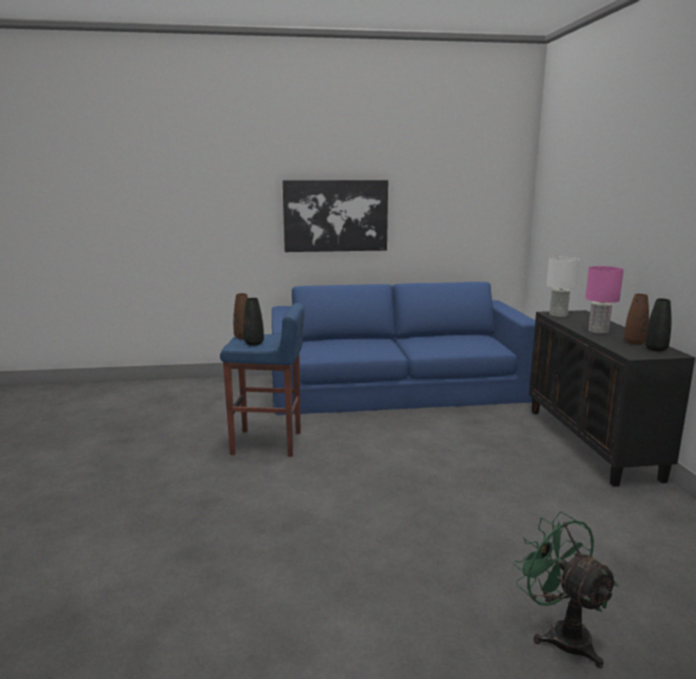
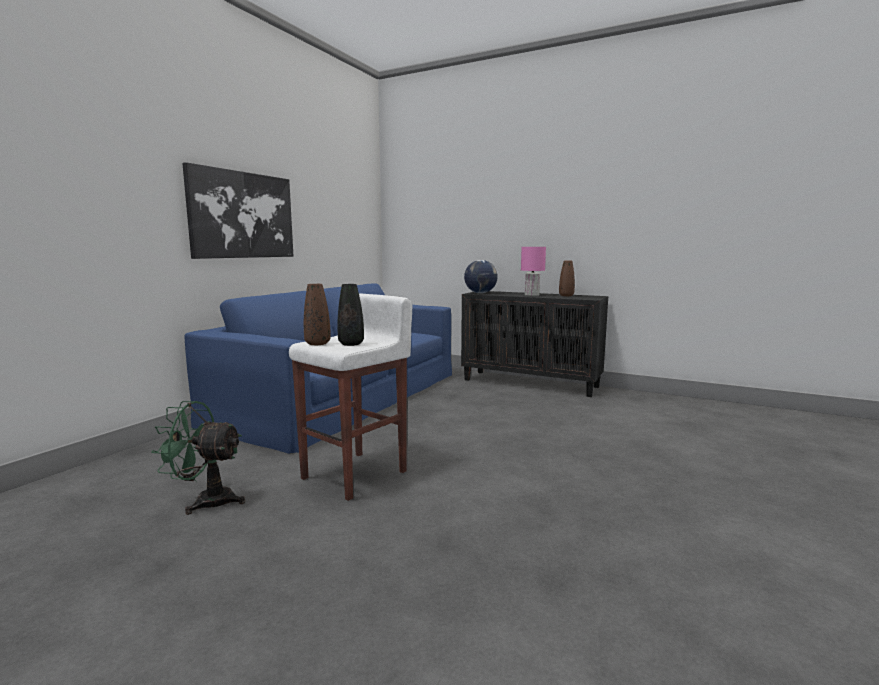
camera: 55 degrees left, 5 degrees down
(268, 443) = (356, 474): blue stool -> white stool
(558, 315) = (480, 293): white table lamp -> globe
(561, 633) = (751, 462): green fan -> green fan (206, 501)
(655, 349) = (585, 296): black vase -> none

